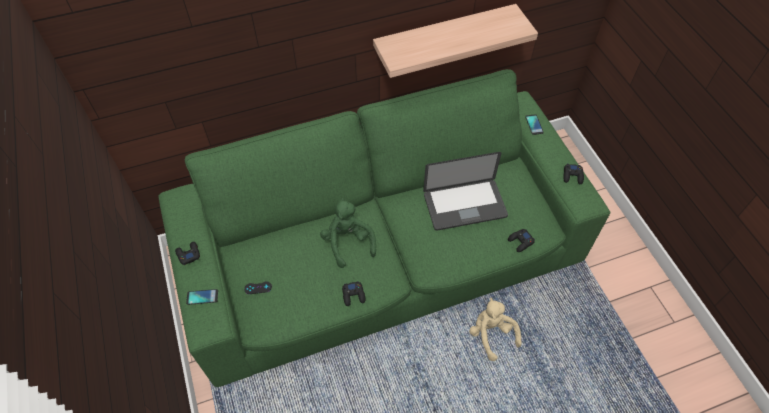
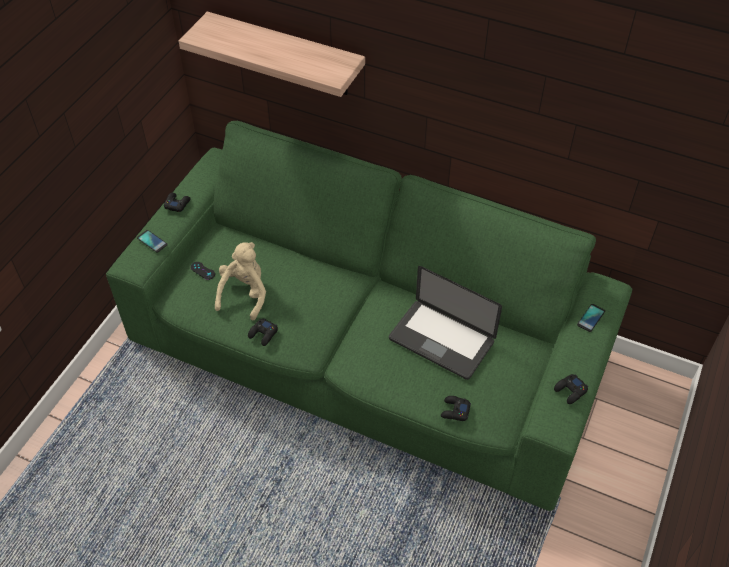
camera: 45 degrees right, 5 degrees down
(348, 242) = (307, 291): green plush toy -> none
(444, 38) = (529, 156): shelf -> shelf (285, 55)
(491, 334) = (382, 494): beige plush toy -> beige plush toy (244, 294)

